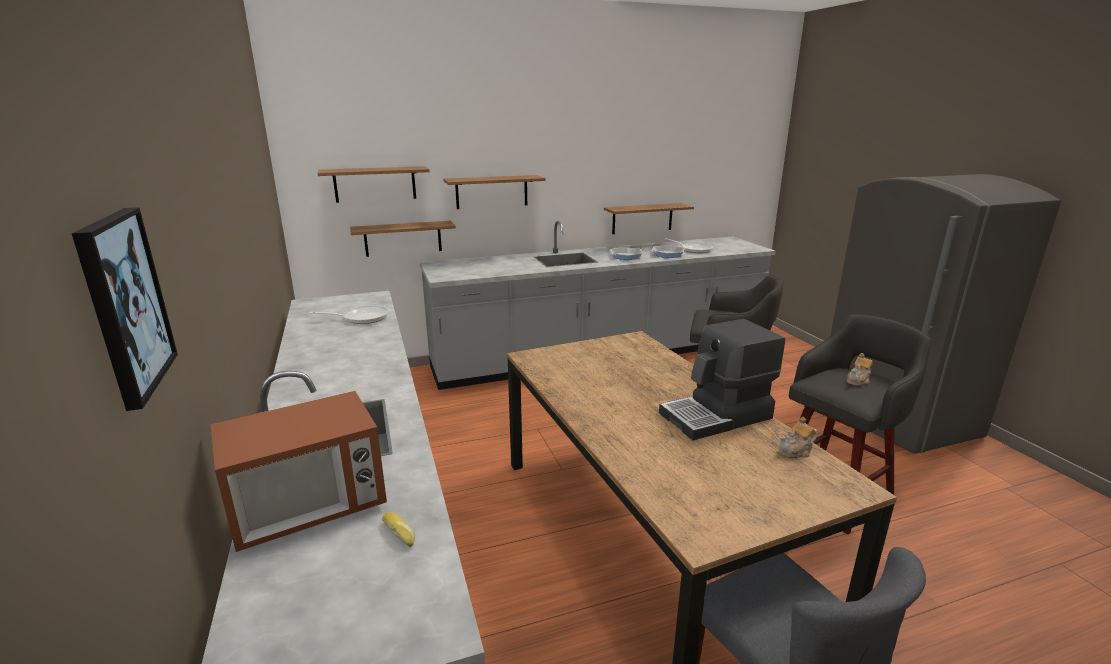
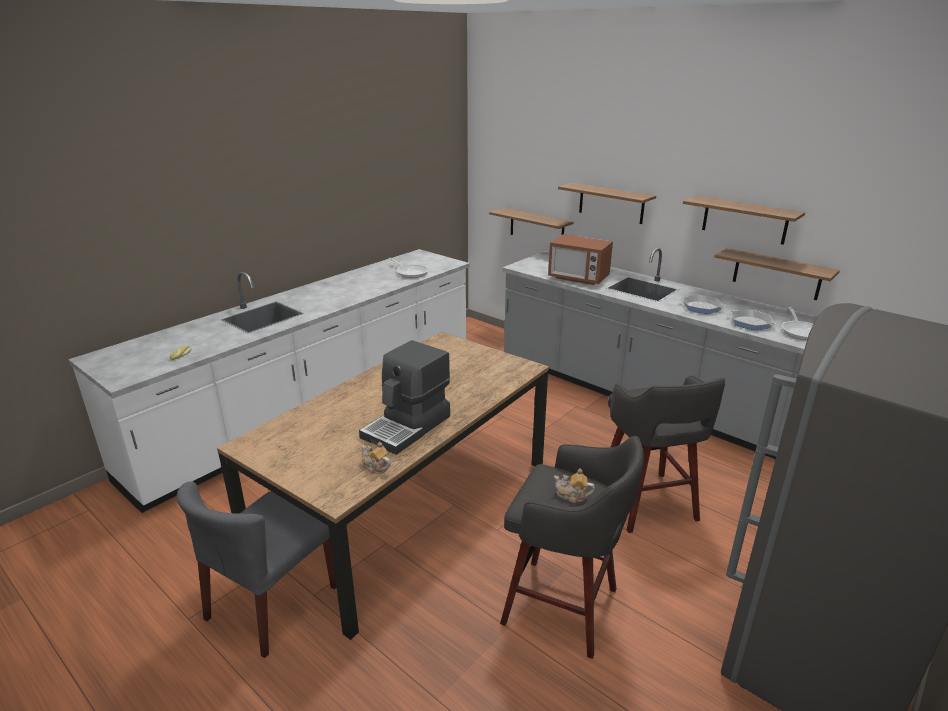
camera: 60 degrees right, 5 degrees up
(125, 304) = (109, 215): picture -> none
(309, 509) = (193, 333): microwave -> microwave (578, 278)
(375, 184) = (524, 177): shelf -> shelf (744, 220)
(717, 416) = (408, 427): coffee machine -> coffee machine turned 90 degrees counterclockwise

